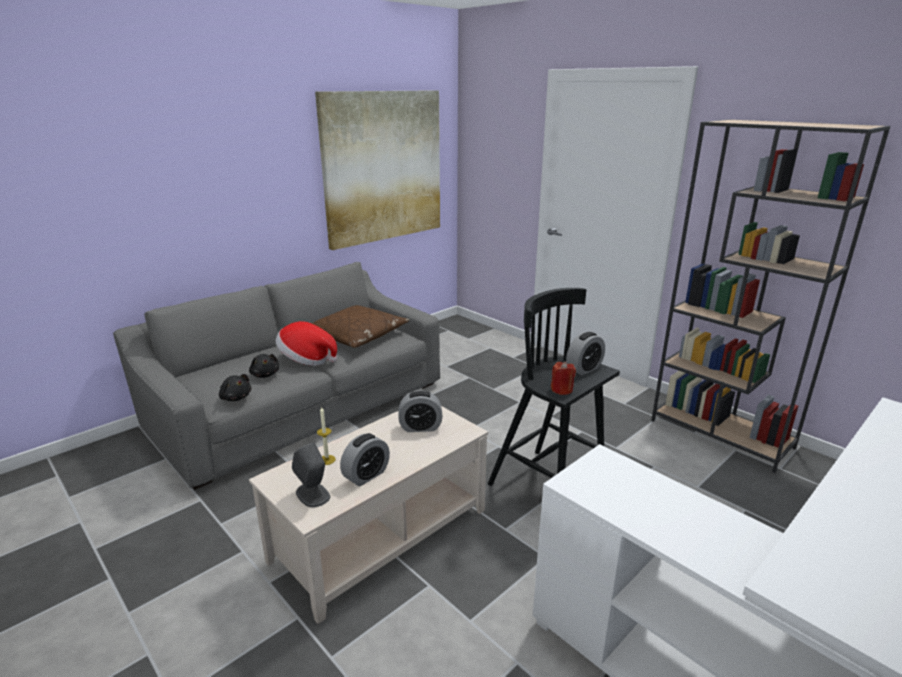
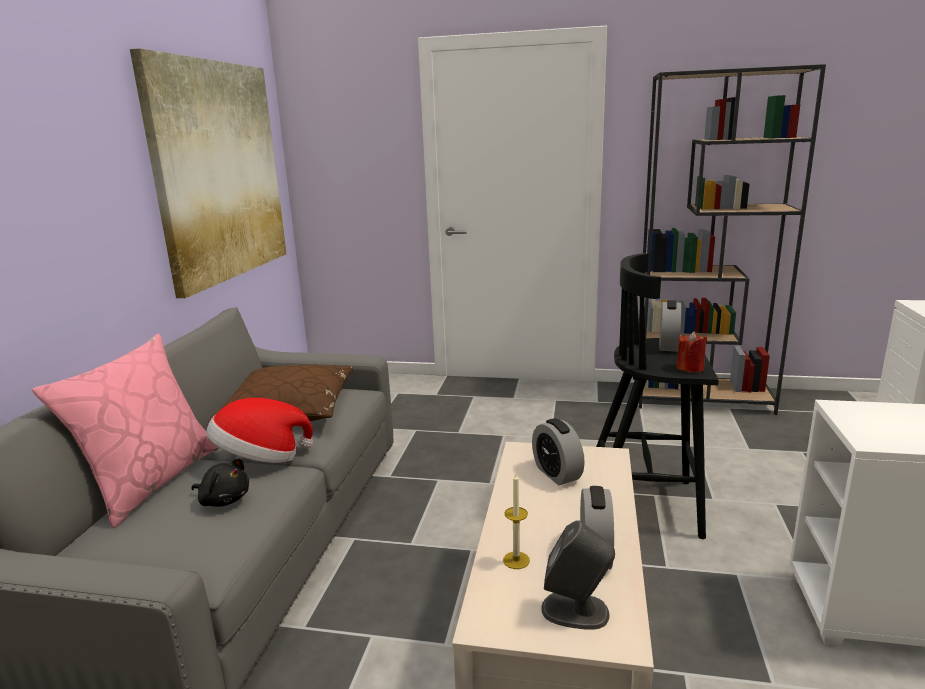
camera: 35 degrees left, 5 degrees down
(235, 397) = (220, 549): black plush toy -> none
(252, 353) = (151, 481): none -> pink pillow
(420, 427) = (557, 473): alarm clock -> alarm clock turned 105 degrees clockwise

